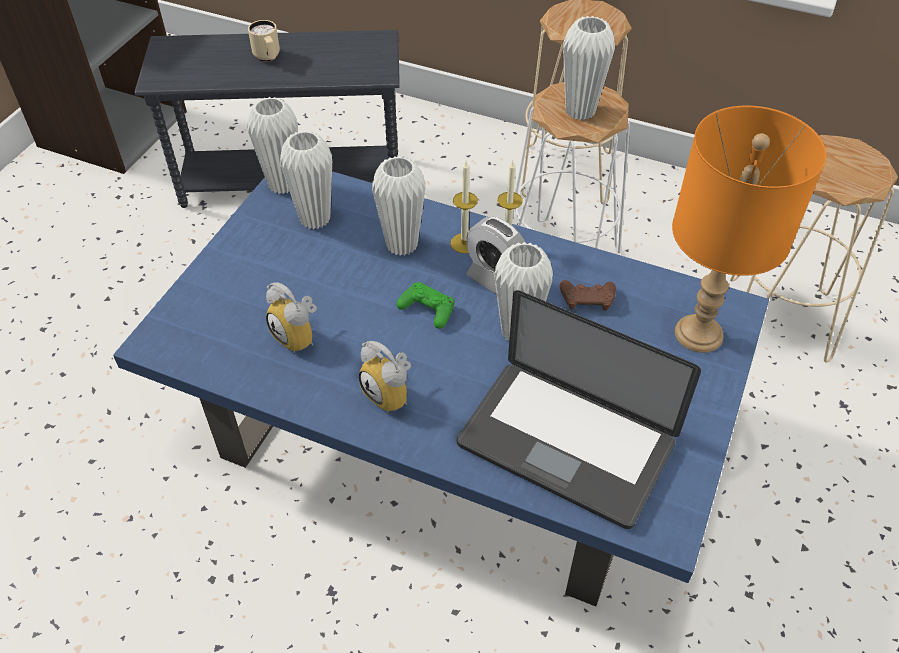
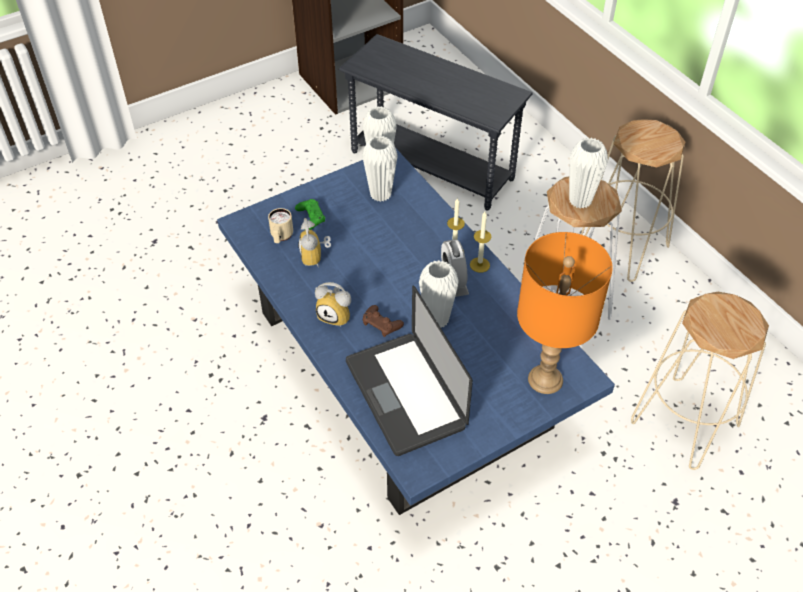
camera: 35 degrees right, 0 degrees up
(268, 58) = (433, 78): beige mug -> beige mug (281, 237)
(392, 394) = (337, 315): alarm clock -> alarm clock turned 60 degrees counterclockwise
(402, 245) = (416, 234): white vase -> none
(427, 309) = (397, 279): green game controller -> green game controller (310, 217)
(587, 299) = (496, 322): brown game controller -> brown game controller (381, 324)

